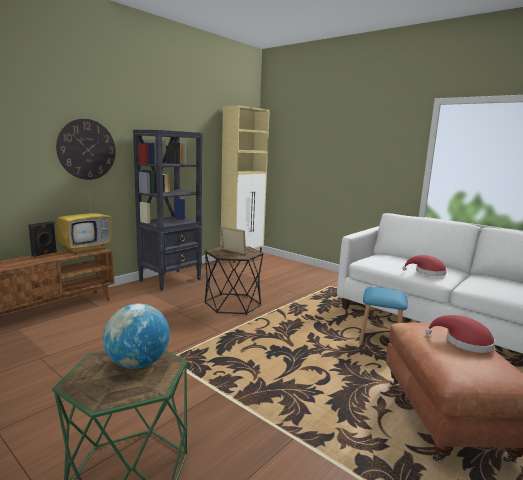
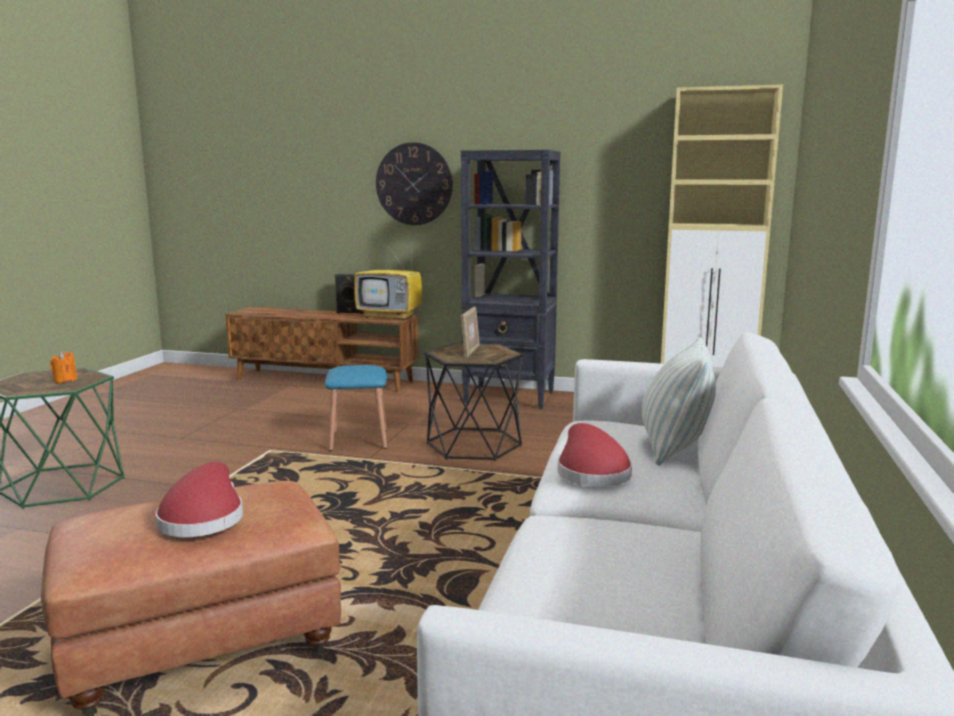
camera: 65 degrees right, 0 degrees up
(138, 363) = (65, 380): globe -> orange candle
(380, 340) = (465, 571): blue stool -> blue stool (358, 440)
(402, 258) = (674, 447): none -> pillow

